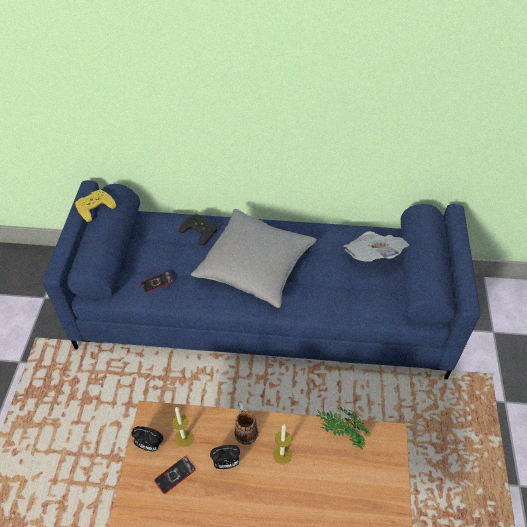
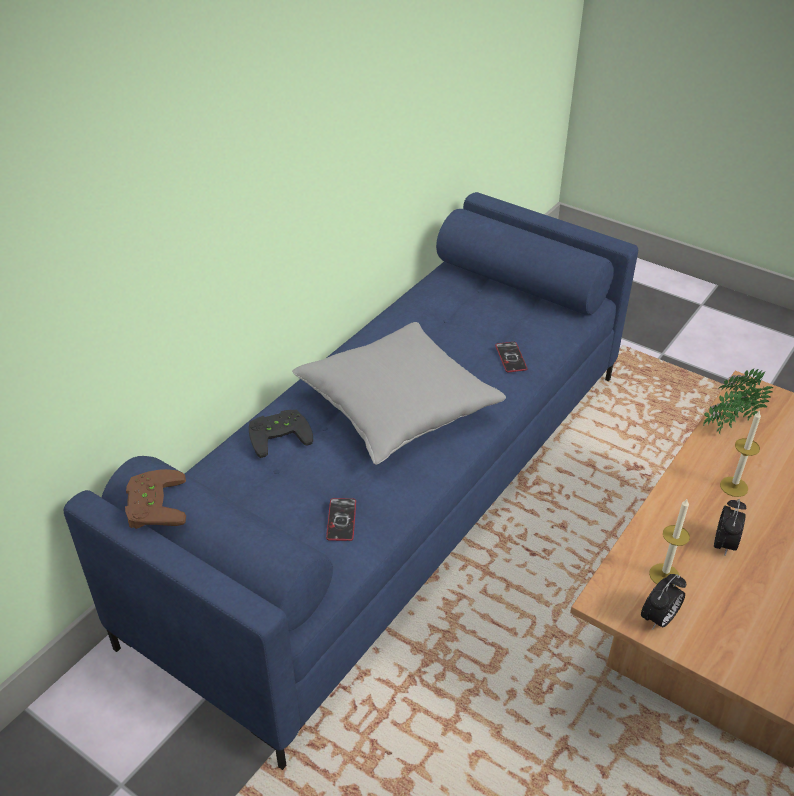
camera: 60 degrees left, 10 degrees down
(94, 206) = (152, 504): yellow game controller -> brown game controller
(175, 475) = (721, 606): phone -> phone (511, 357)
(244, 428) = (678, 507): mug -> none
(372, 256) = (466, 302): newspaper -> none

